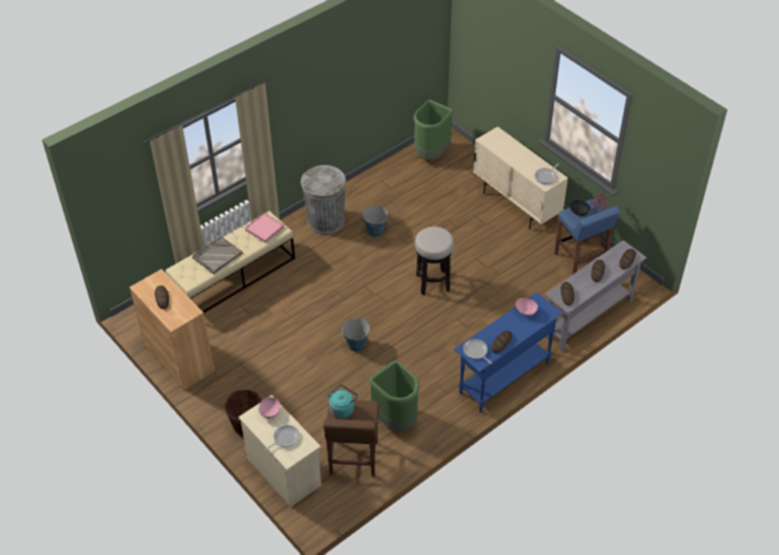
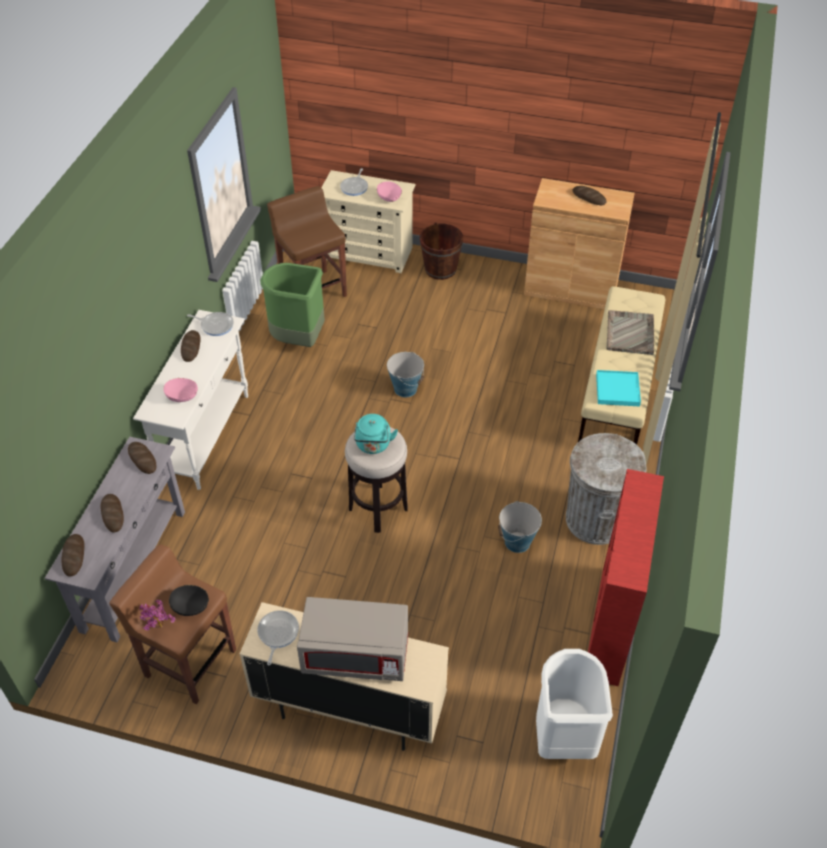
camera: 145 degrees right, 0 degrees up
(264, 229) = (617, 390): pink tray -> turquoise tray
(342, 408) = (323, 231): turquoise kettle -> turquoise kettle (373, 445)
(369, 178) = (610, 626): none -> red bookcase
(431, 154) = (563, 737): green trash can -> white trash can
(503, 378) = (206, 436): blue console table -> white console table
(517, 154) = (356, 655): none -> grey microwave
(580, 259) = (189, 662): blue stool -> brown stool

